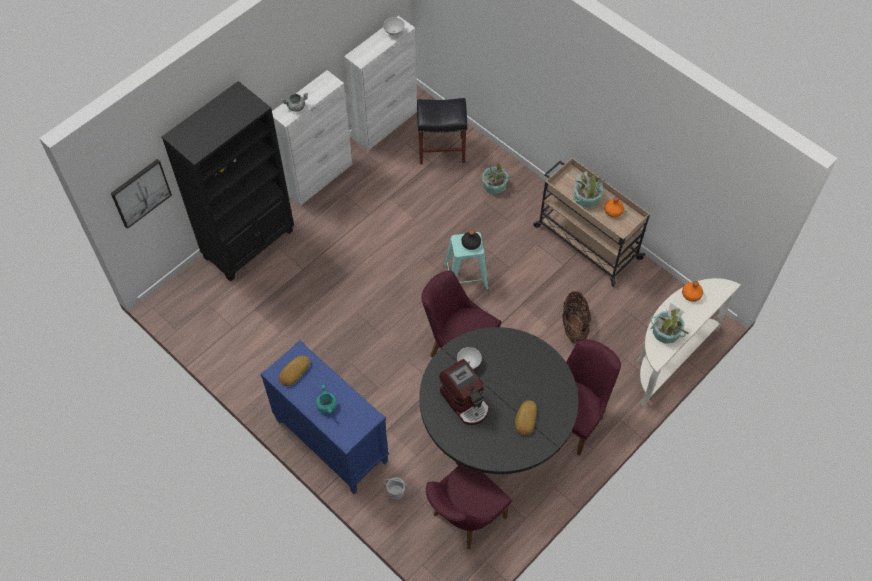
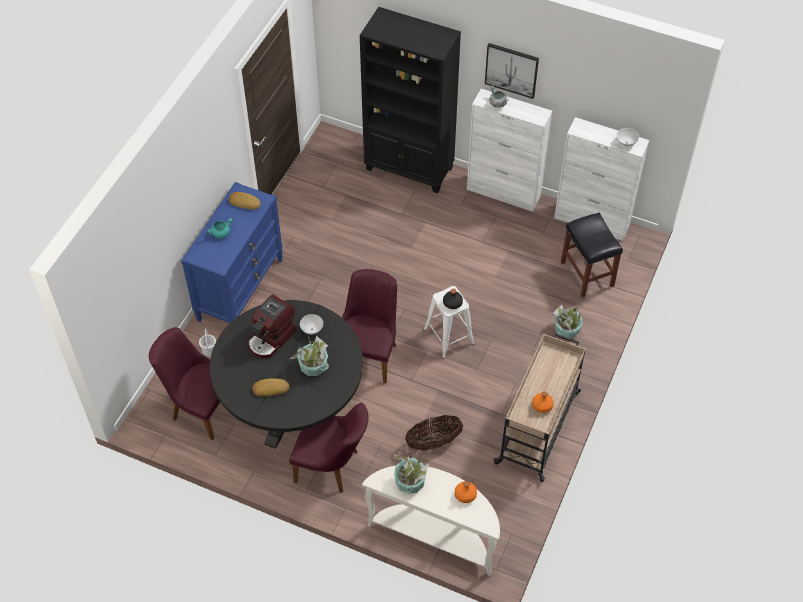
camera: 70 degrees right, 5 degrees down
(140, 193) = (349, 34): picture -> picture (511, 69)
(466, 277) = (448, 337): turquoise stool -> white stool
(586, 198) = (546, 378): potted plant -> potted plant (313, 365)

